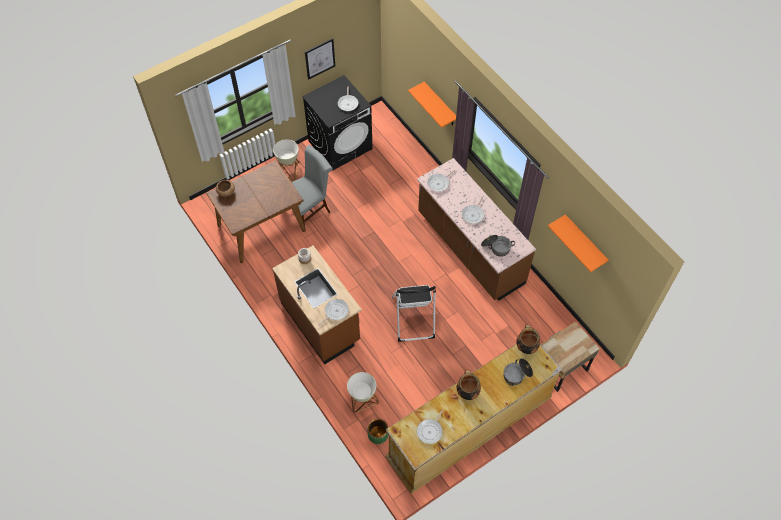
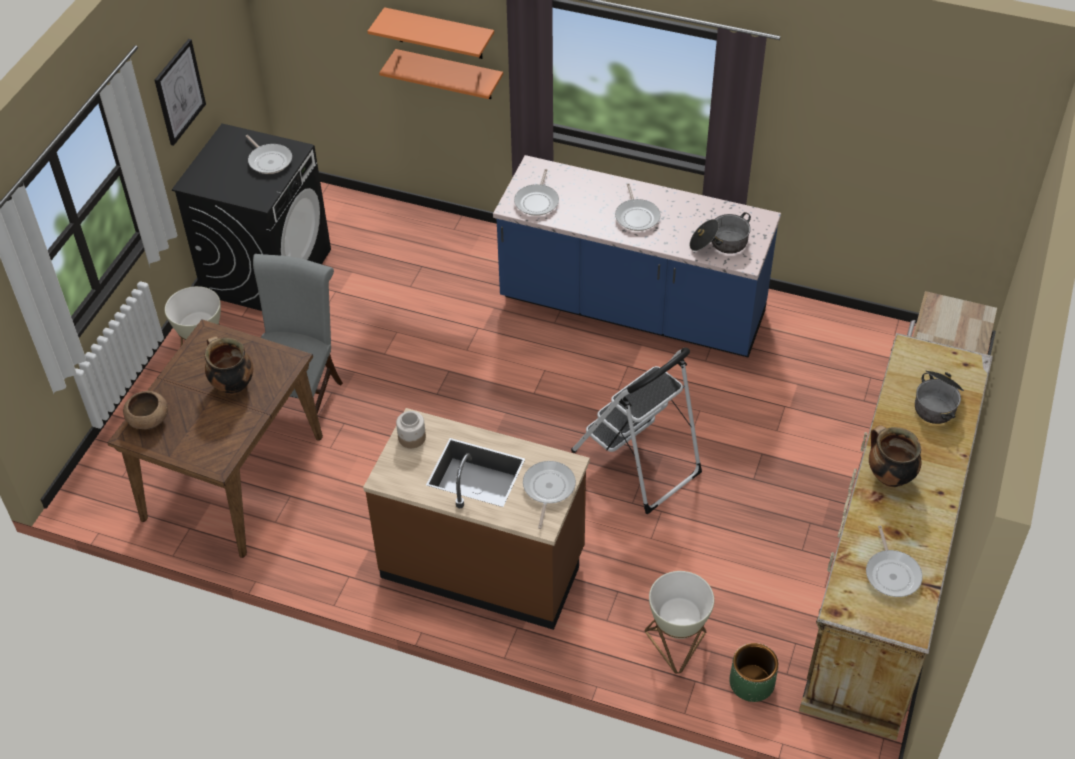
camera: 35 degrees left, 10 degrees down
(469, 249) = (632, 309): brown counter -> blue counter
(526, 347) = (908, 356): cooking pot -> cooking pot (232, 385)
(584, 242) = (884, 129): orange shelf -> orange shelf (439, 34)

